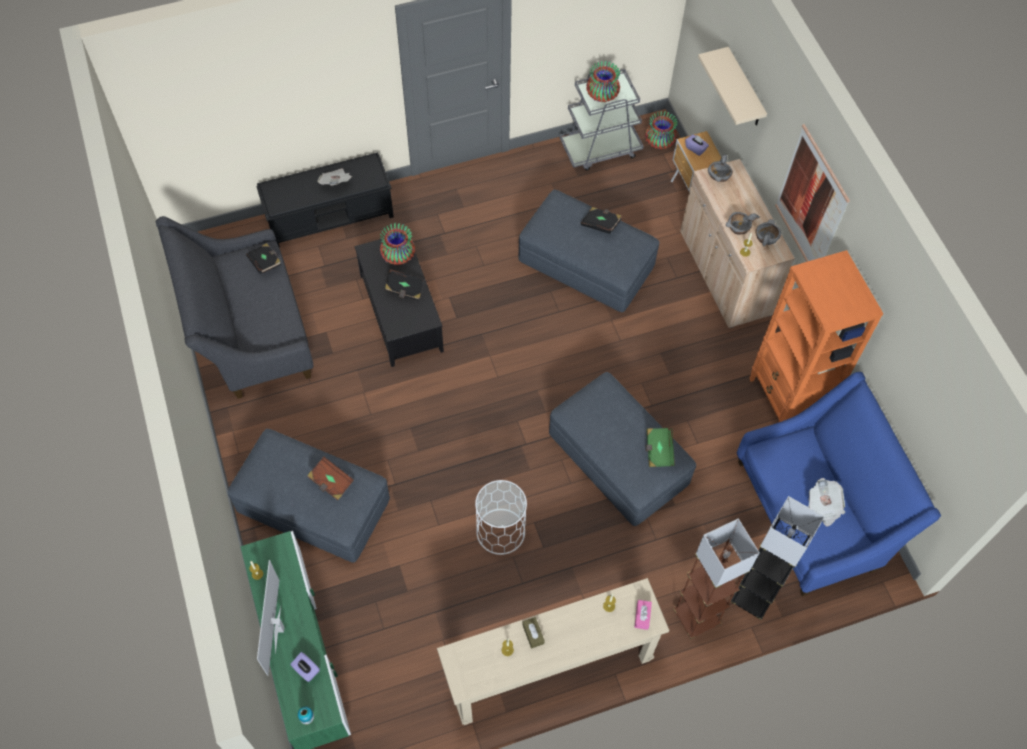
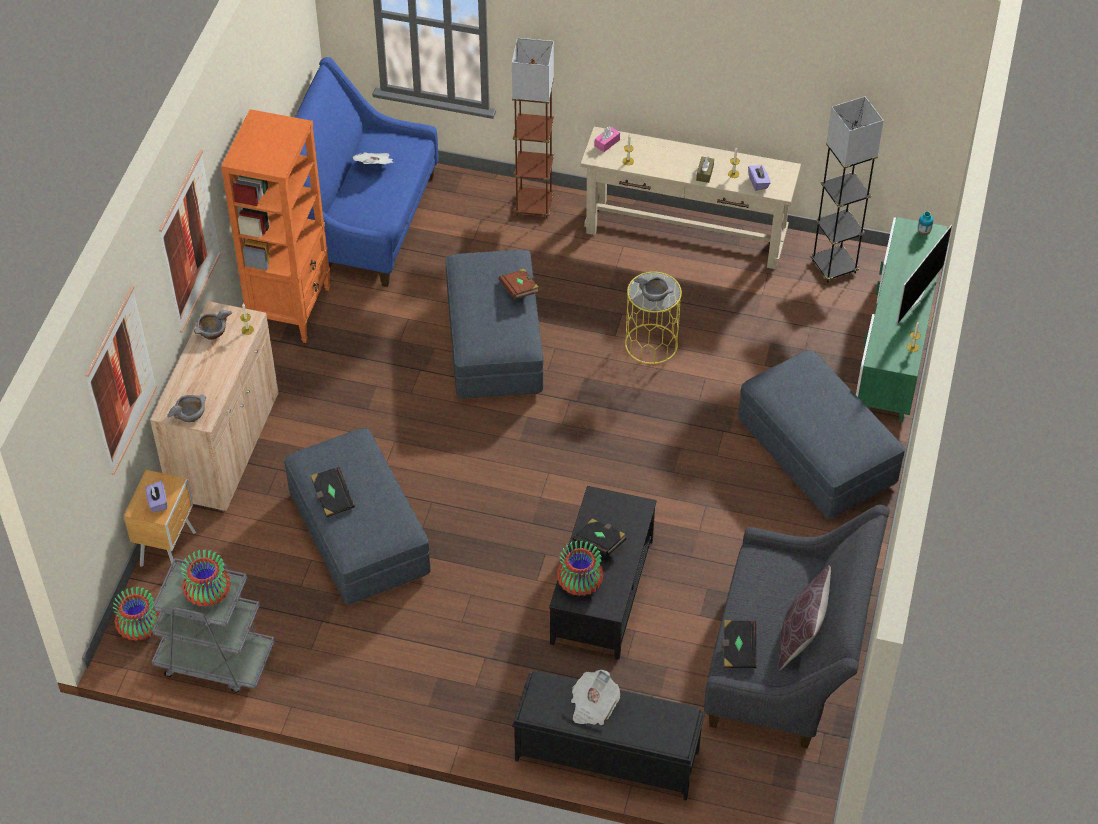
camera: 145 degrees left, 10 degrees down
(227, 291) = (800, 638): none -> brown pillow
(306, 670) = (906, 261): purple tissue box -> purple tissue box (758, 183)
(331, 482) = (798, 400): brown book -> brown book (520, 290)
(500, 531) = (651, 344): white side table -> yellow side table
(658, 451) = (473, 274): green book -> none
(738, 227) = (228, 354): grey bowl -> grey bowl (654, 294)
(744, 89) = (121, 380): beige shelf -> picture
(752, 598) = (474, 195): grey floor lamp -> grey floor lamp (834, 267)

